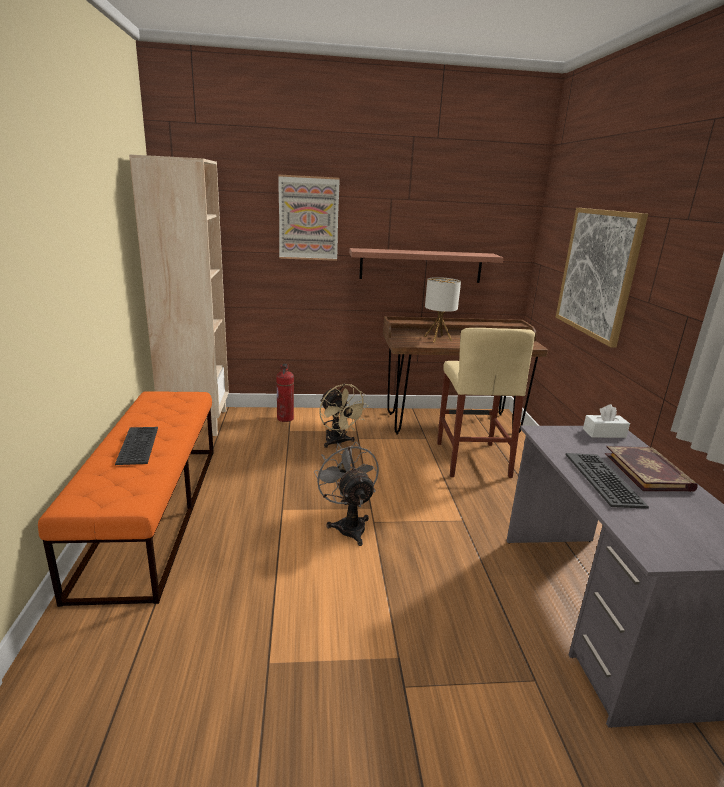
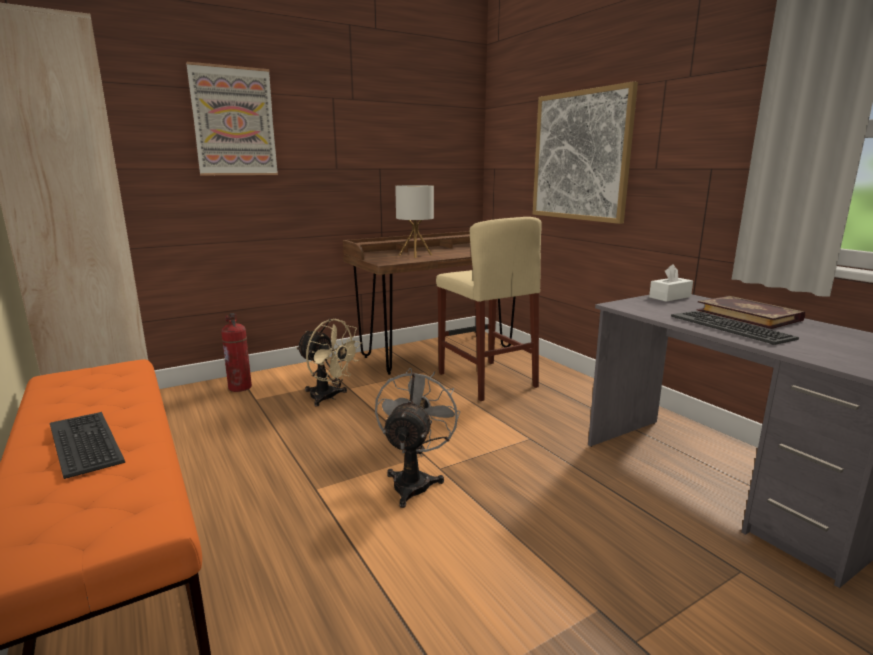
camera: 25 degrees left, 5 degrees down
(348, 525) = (414, 481): grey fan -> grey fan turned 60 degrees clockwise
(421, 265) = (375, 177): shelf -> none

